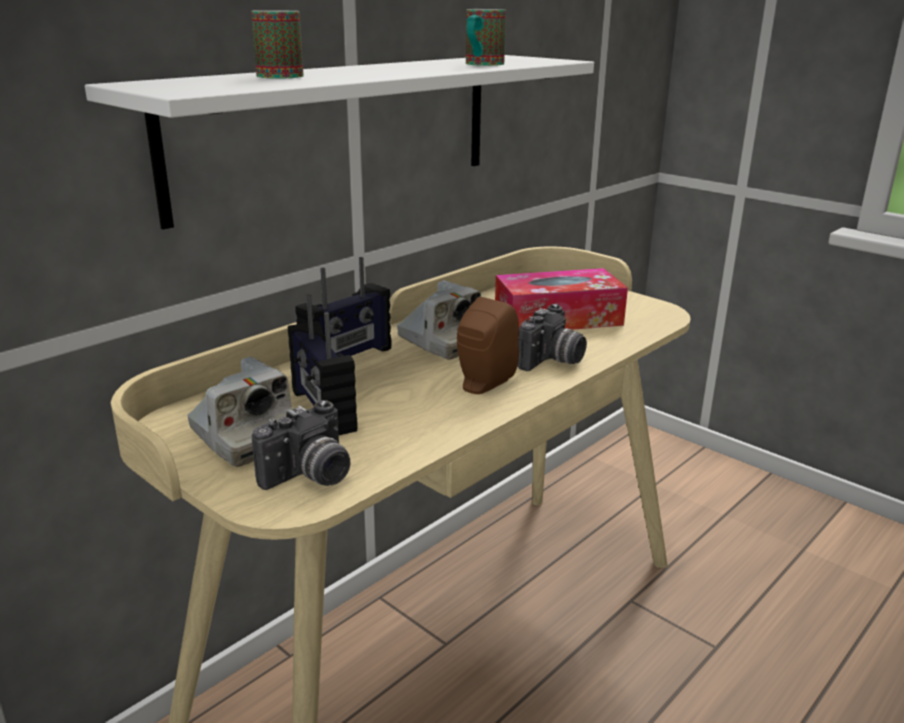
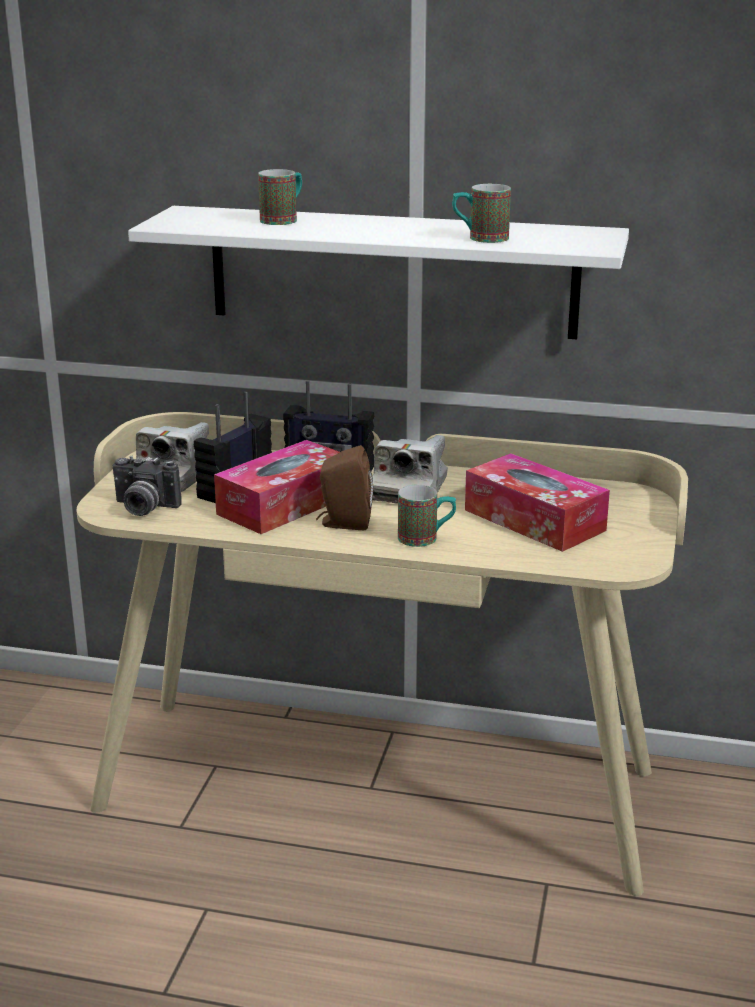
camera: 60 degrees right, 0 degrees up
(405, 398) = (285, 504): none -> tissue box
(552, 361) = (426, 538): camera -> mug

